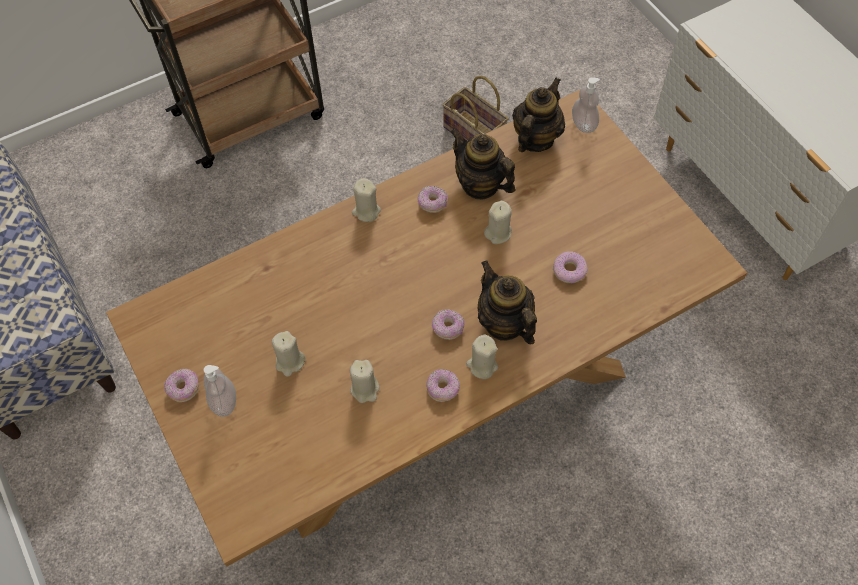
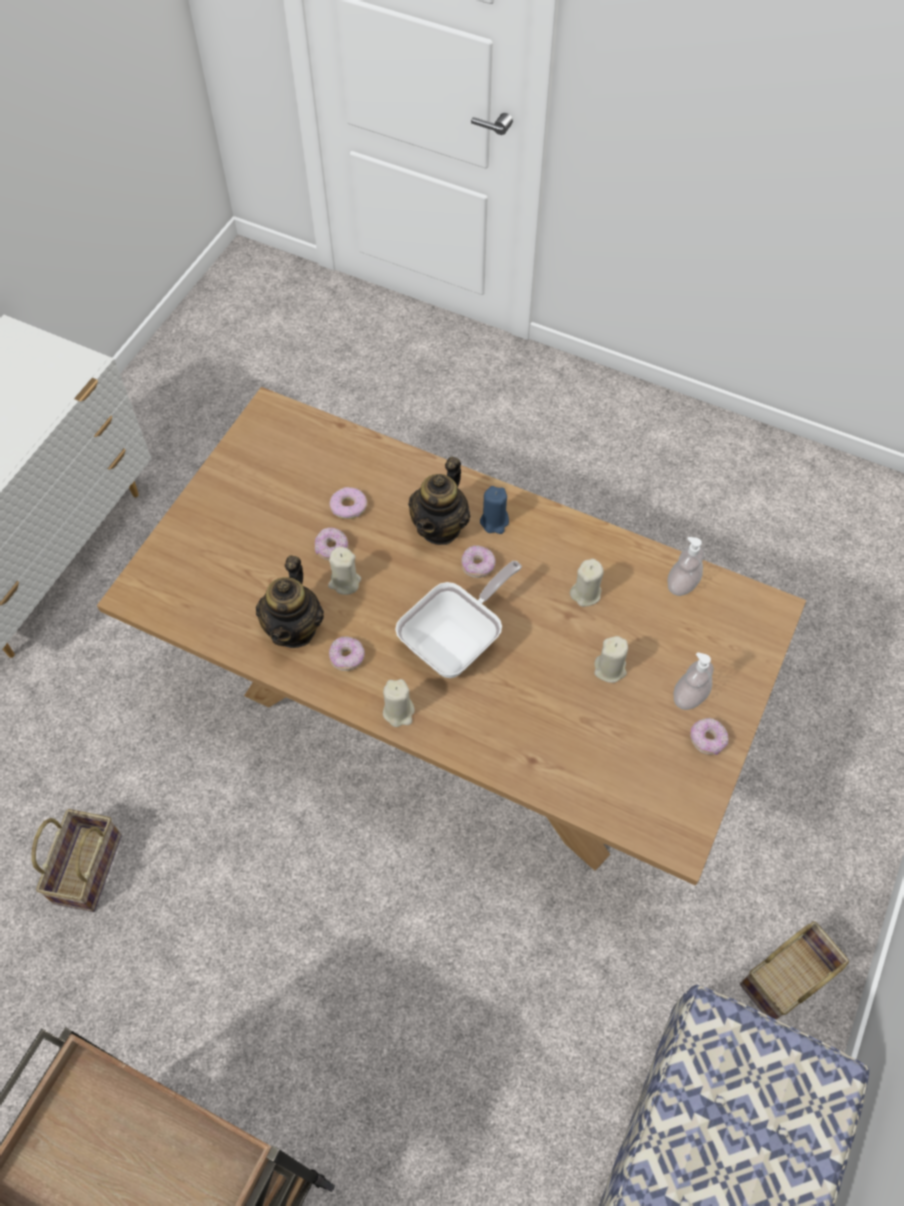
camera: 125 degrees left, 0 degrees up
(76, 481) = (785, 981): none -> basket
(392, 276) = (457, 641): none -> frying pan
(443, 388) = (538, 537): donut -> donut (331, 548)
(482, 365) = (494, 521): beige candle -> blue candle
(535, 139) = (200, 611): teapot -> none
(583, 124) = (153, 579): soap dispenser -> soap dispenser (682, 584)

